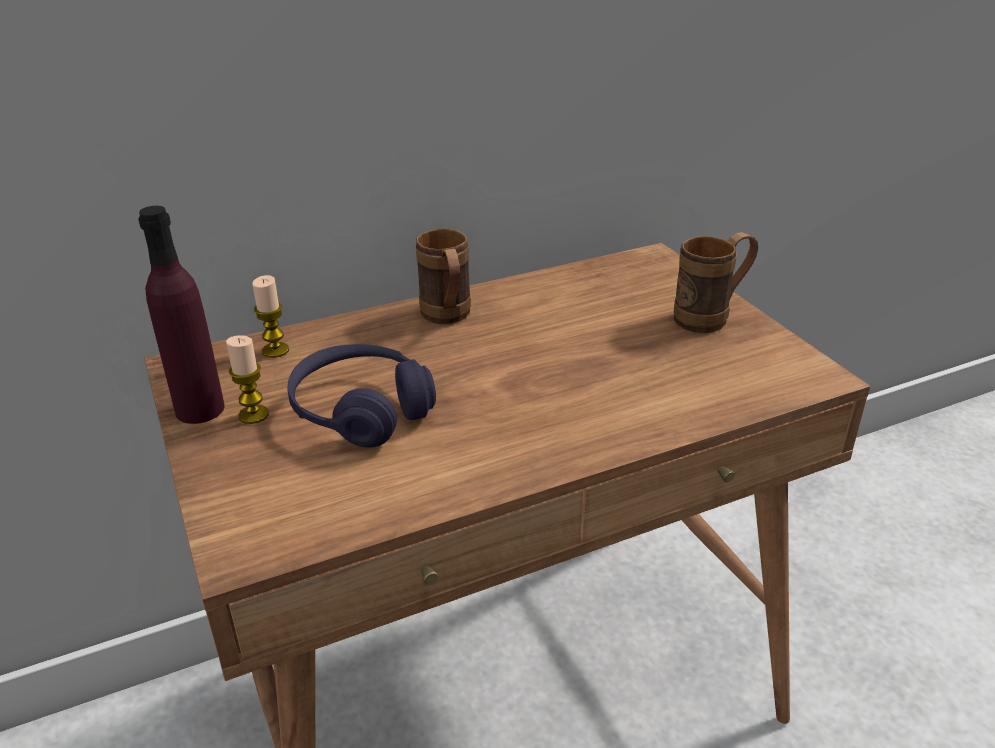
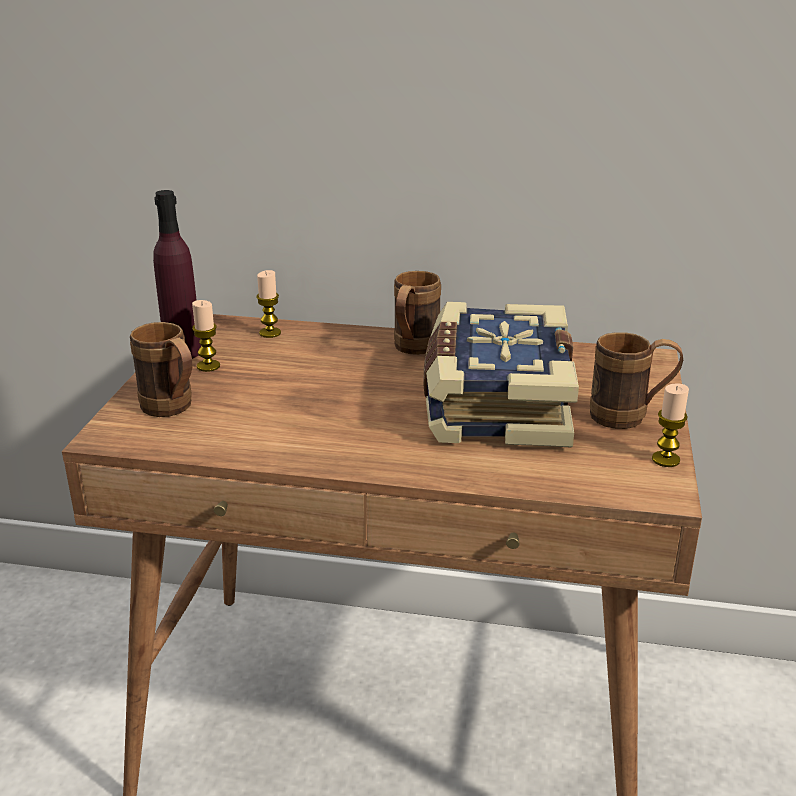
camera: 35 degrees right, 5 degrees down
(279, 484) = (172, 410): none -> brown mug
(361, 411) = (274, 387): purple headphones -> none
(590, 344) = (494, 402): none -> book
(784, 345) = (665, 459): none -> candle

